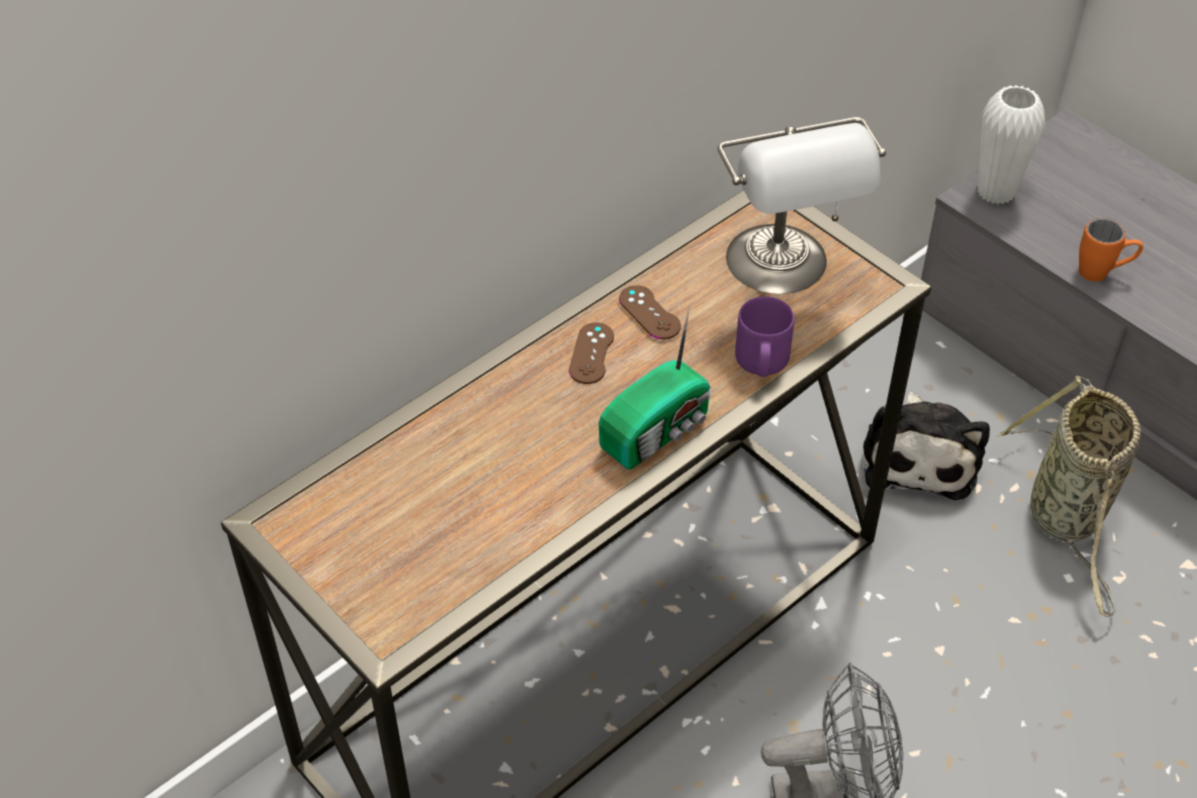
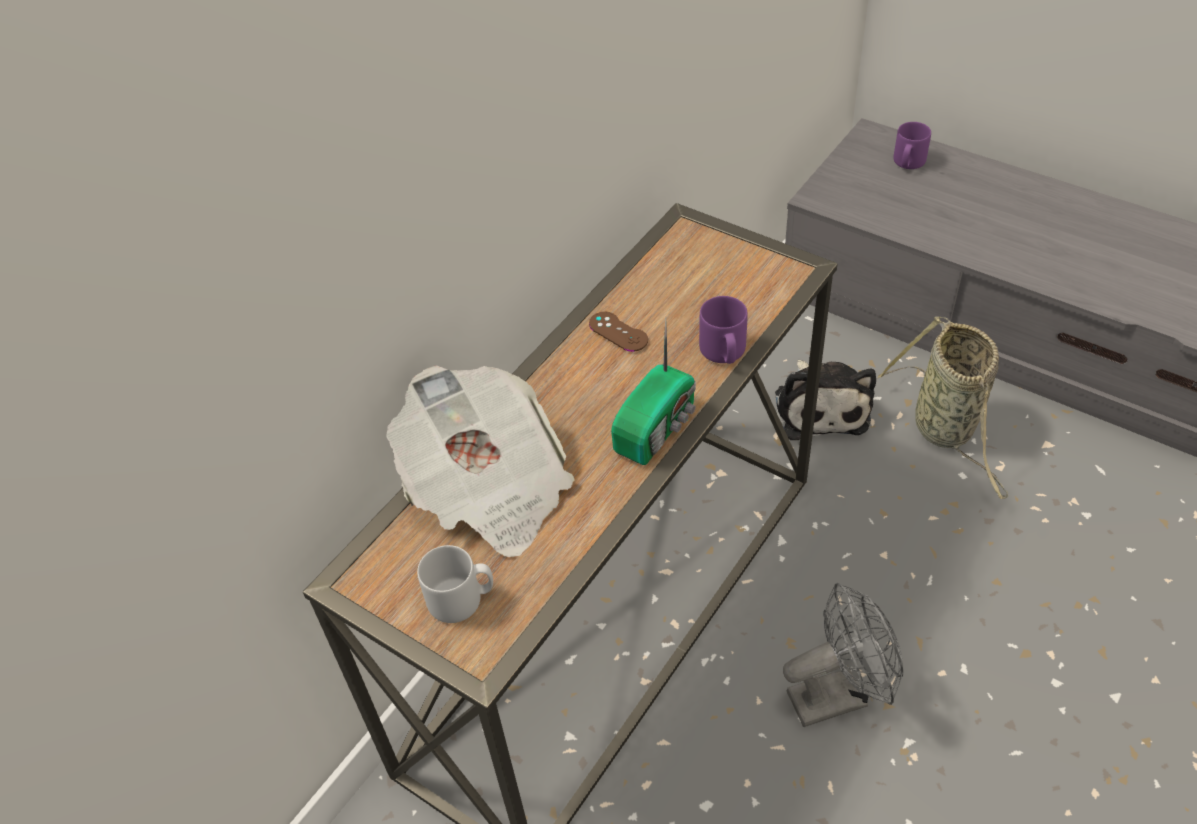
camera: 10 degrees left, 0 degrees up
(385, 569) = (461, 599): none -> grey mug
(450, 456) = (488, 488): none -> newspaper
(591, 353) = (580, 375): brown game controller -> none
(786, 273) = (718, 276): white table lamp -> none
(995, 192) = (831, 190): white vase -> none
(1102, 273) = (932, 234): orange mug -> none
(1104, 177) = (908, 162): none -> purple mug

